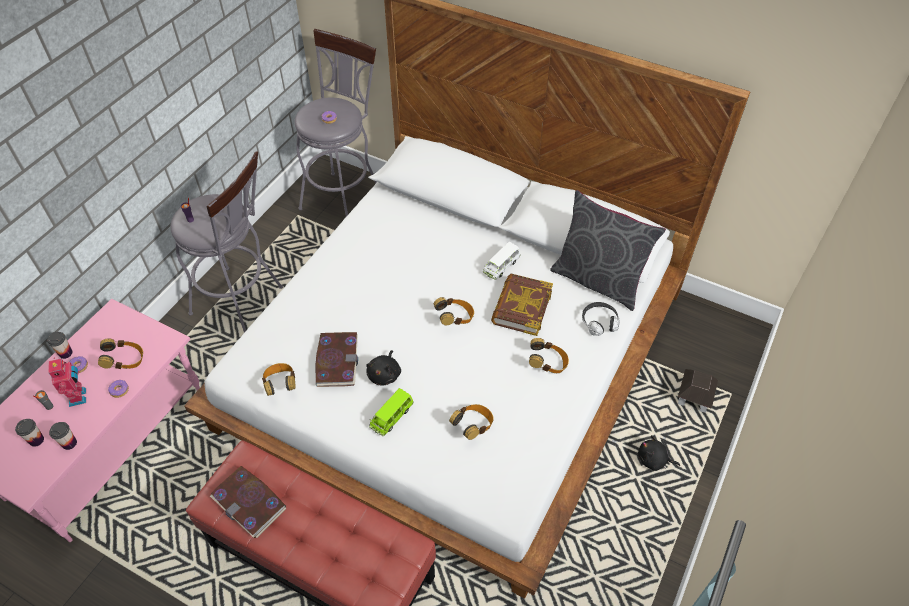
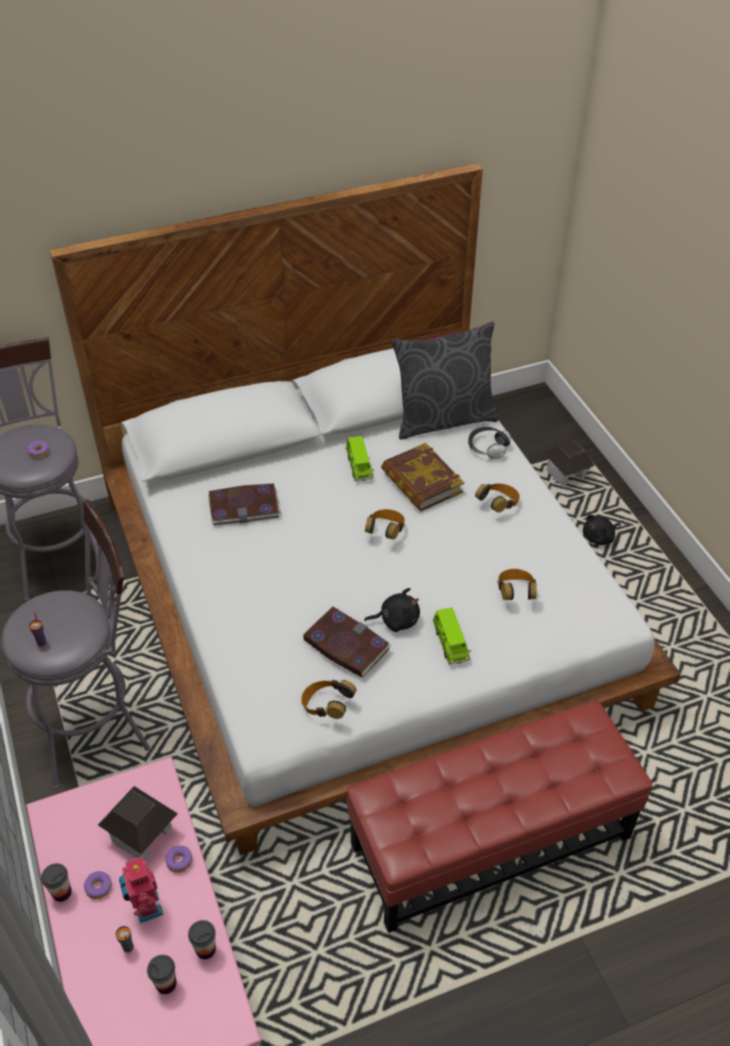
camera: 50 degrees left, 5 degrees down
(79, 397) = (146, 908): toy robot -> toy robot turned 135 degrees counterclockwise
(126, 361) = (142, 835): headphones -> toy house
(249, 502) = (434, 818): book -> book (244, 506)
(385, 374) = (396, 620): black plush toy -> black plush toy turned 60 degrees counterclockwise
(501, 266) = (359, 466): white toy car -> green toy car

